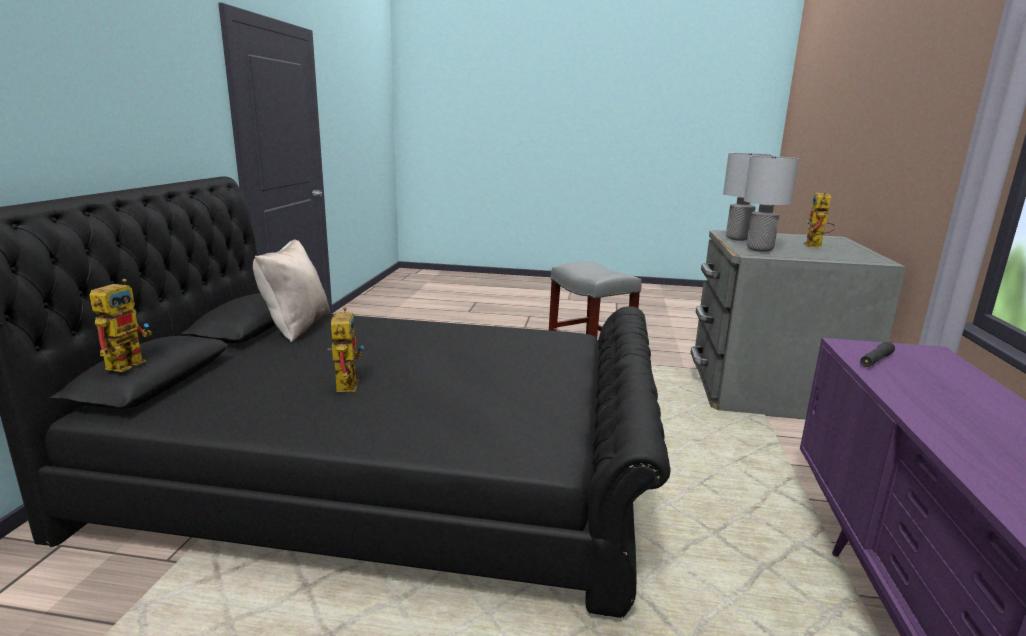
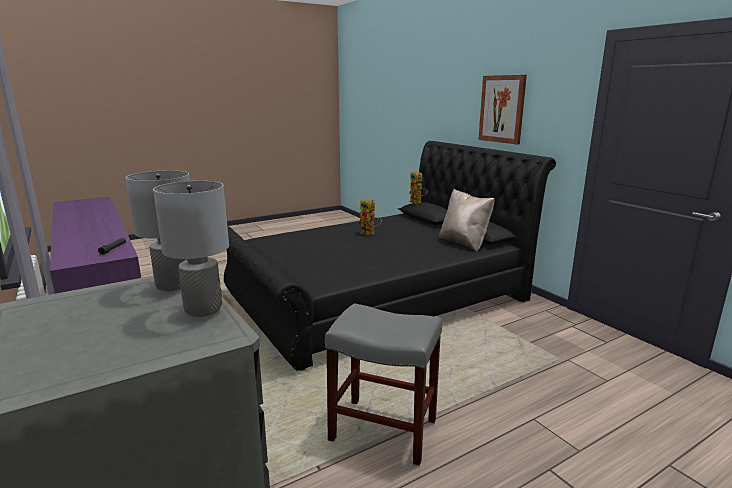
camera: 140 degrees right, 0 degrees up
(111, 106) = (502, 109): none -> picture
(815, 246) = (81, 328): toy robot -> none

